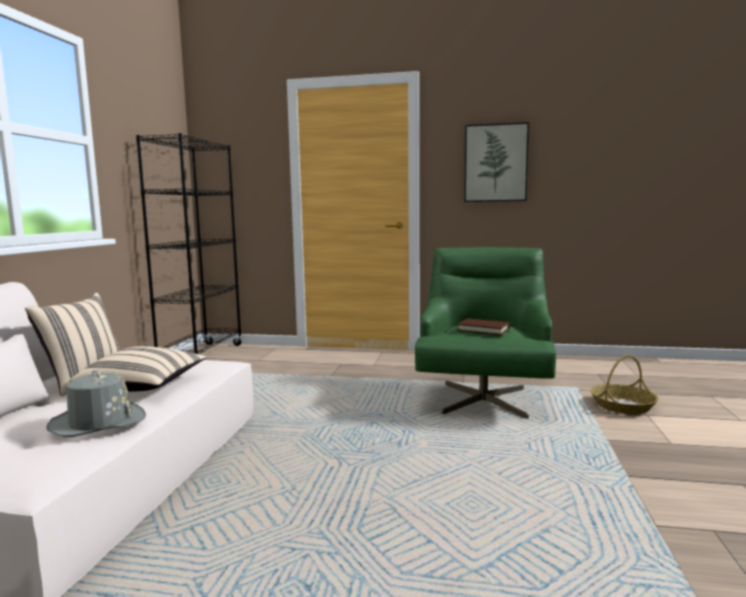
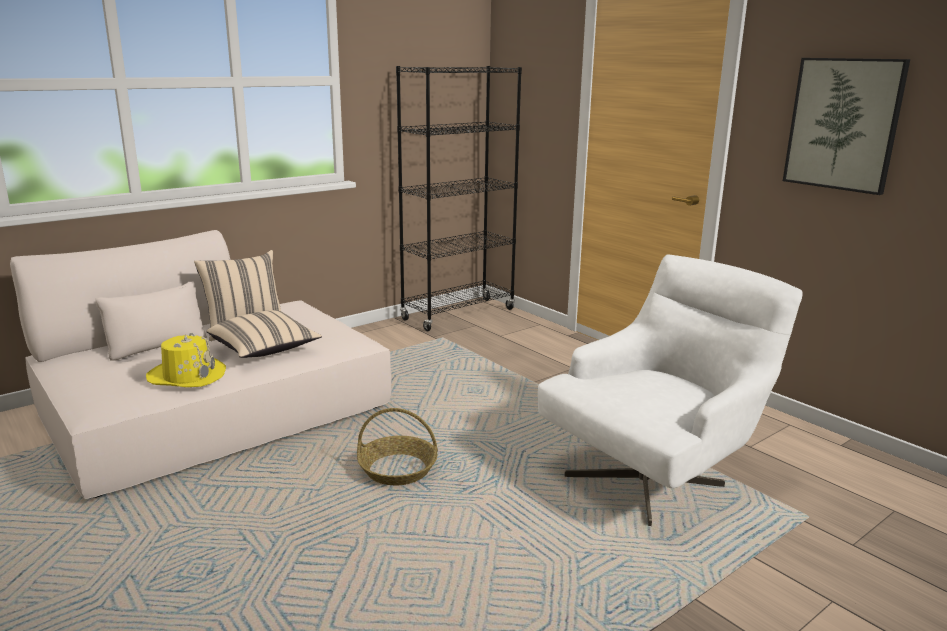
camera: 40 degrees right, 10 degrees up
(98, 422) = (187, 375): grey hat -> yellow hat
(483, 330) = (637, 390): brown book -> none
(483, 396) = (656, 474): green armchair -> white armchair
(622, 405) = (823, 571): basket -> basket (398, 469)

